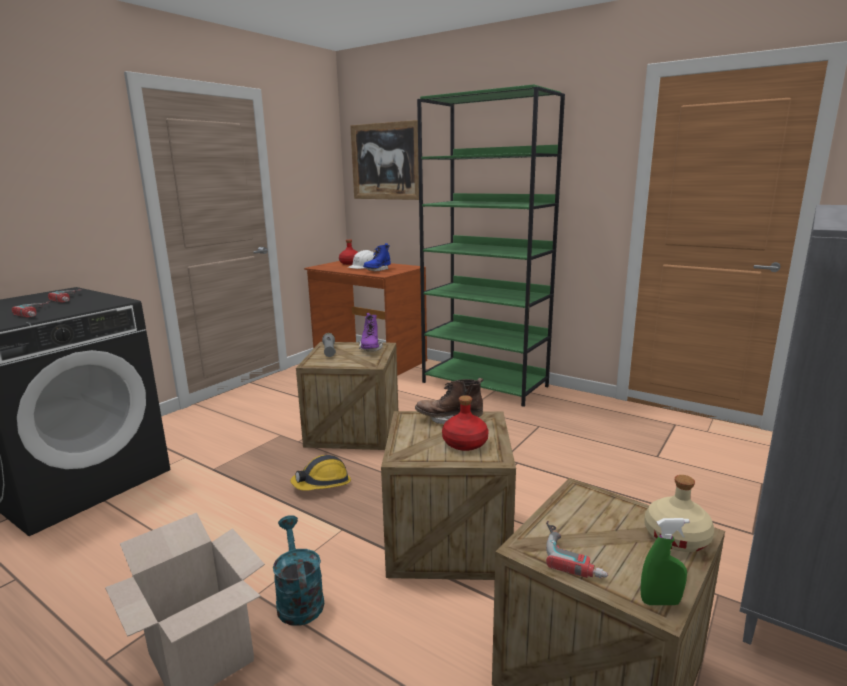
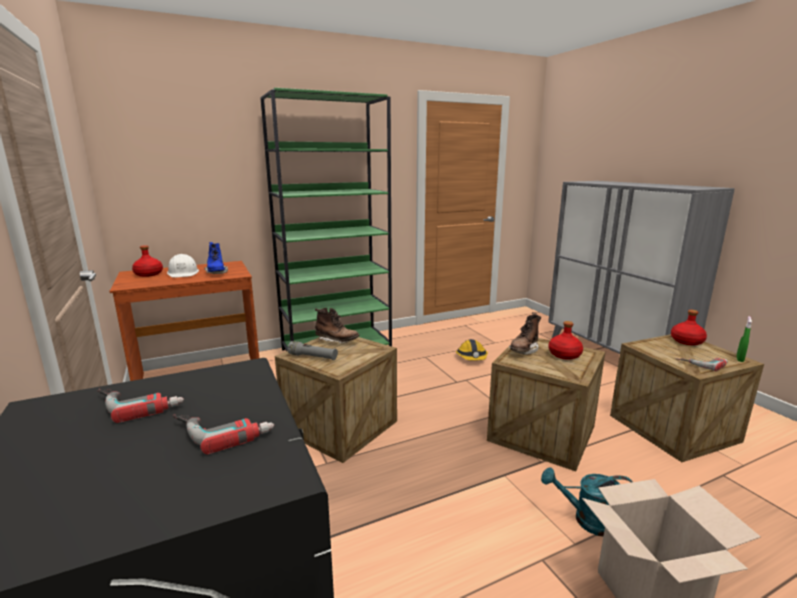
camera: 60 degrees left, 0 degrees up
(322, 484) = (424, 468): hard hat -> hard hat (472, 357)
(370, 349) = (337, 341): purple boot -> brown boot
(386, 161) = (168, 151): picture -> none
(676, 537) = (686, 341): beige bottle -> red bottle

